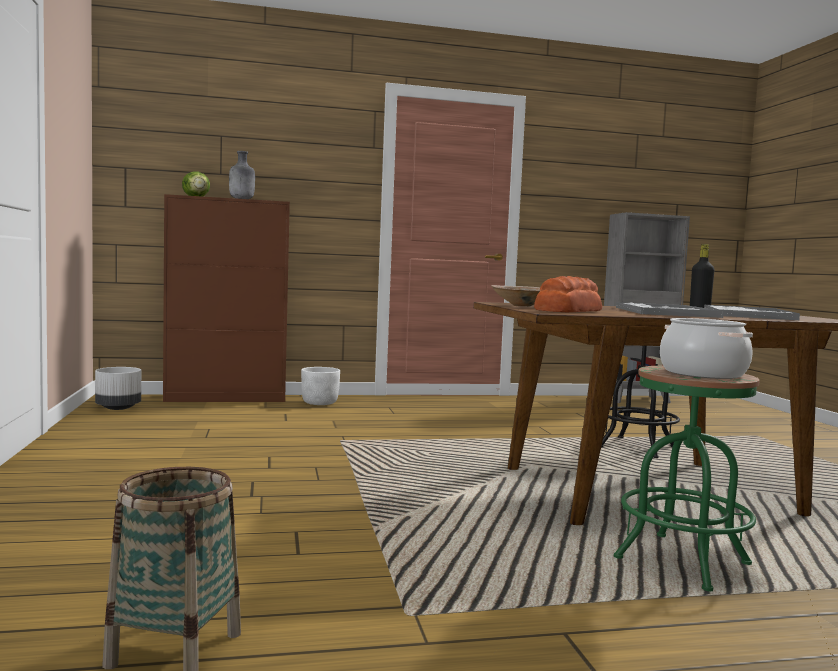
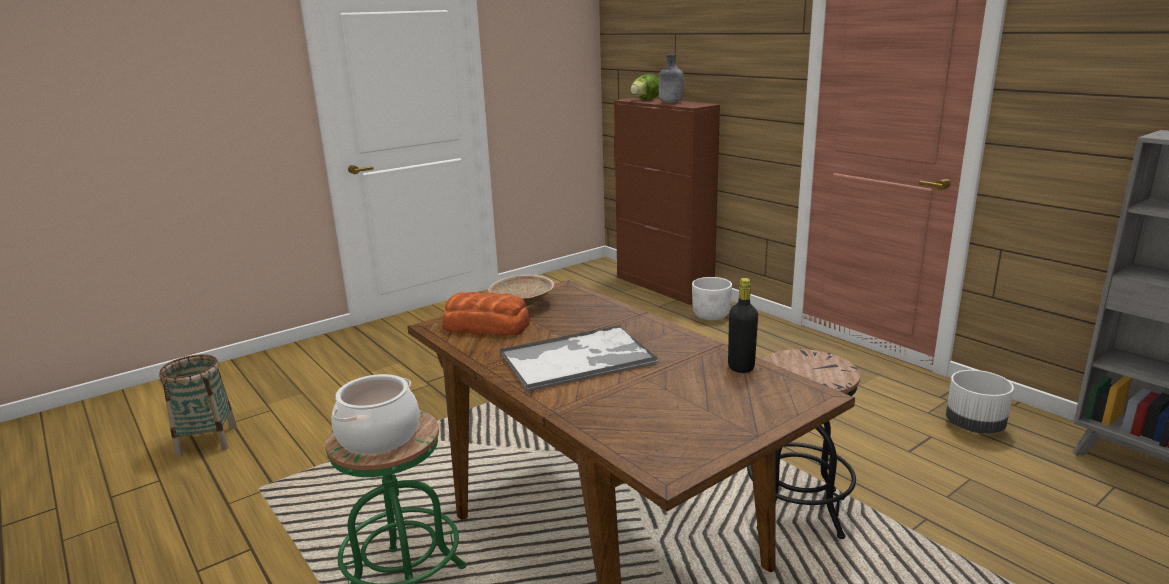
camera: 65 degrees right, 15 degrees up
(118, 408) = (579, 275): white planter -> white planter (974, 426)
(748, 315) = (658, 401): tray -> none

